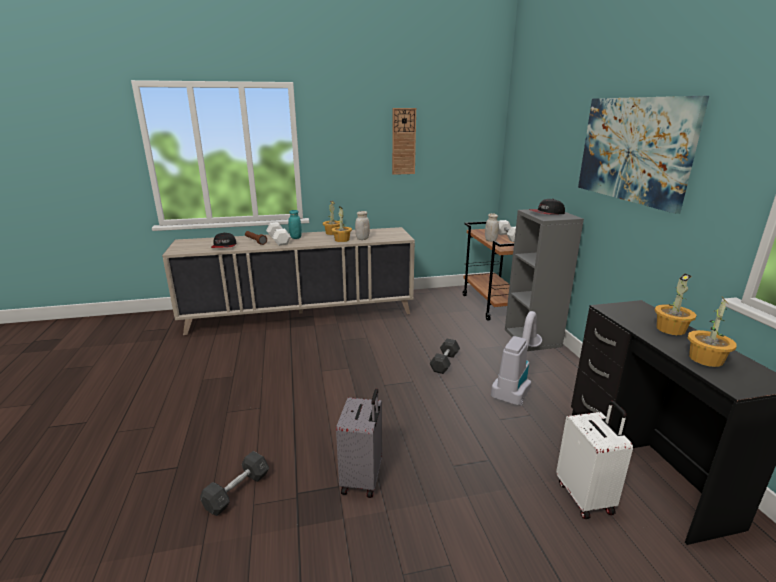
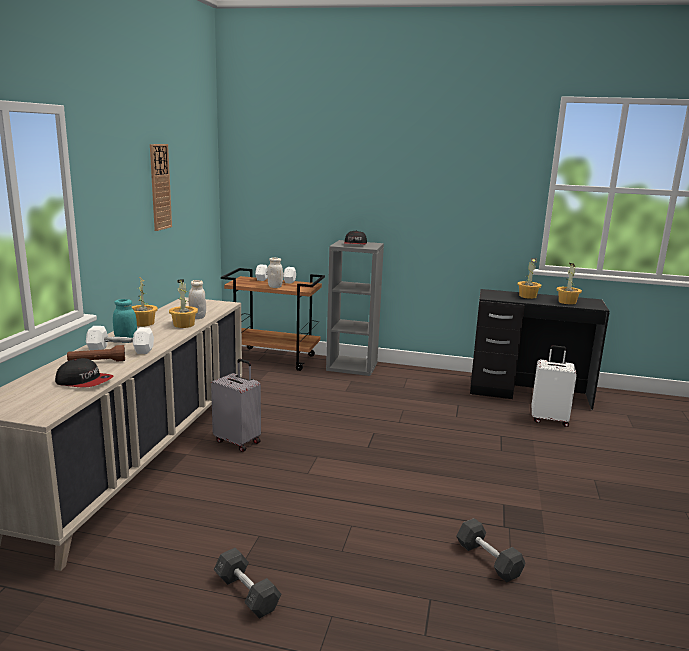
camera: 65 degrees left, 5 degrees down
(363, 478) = (499, 490): grey suitcase -> grey suitcase (238, 441)
(444, 362) = (355, 410): grey dumbbell -> grey dumbbell (246, 593)
(515, 384) = (414, 396): vacuum cleaner -> none
(634, 149) = (428, 182): picture -> none

